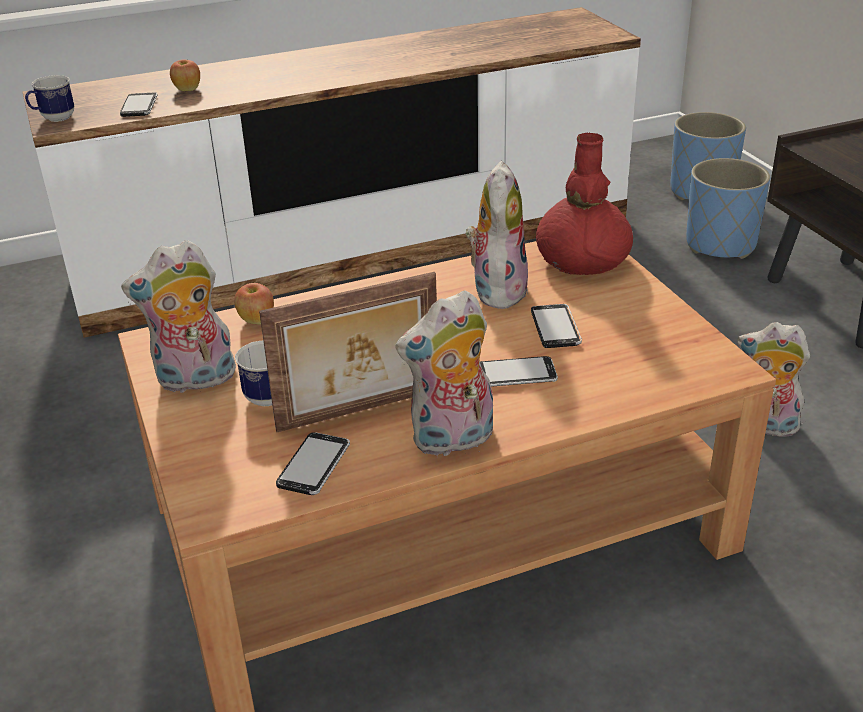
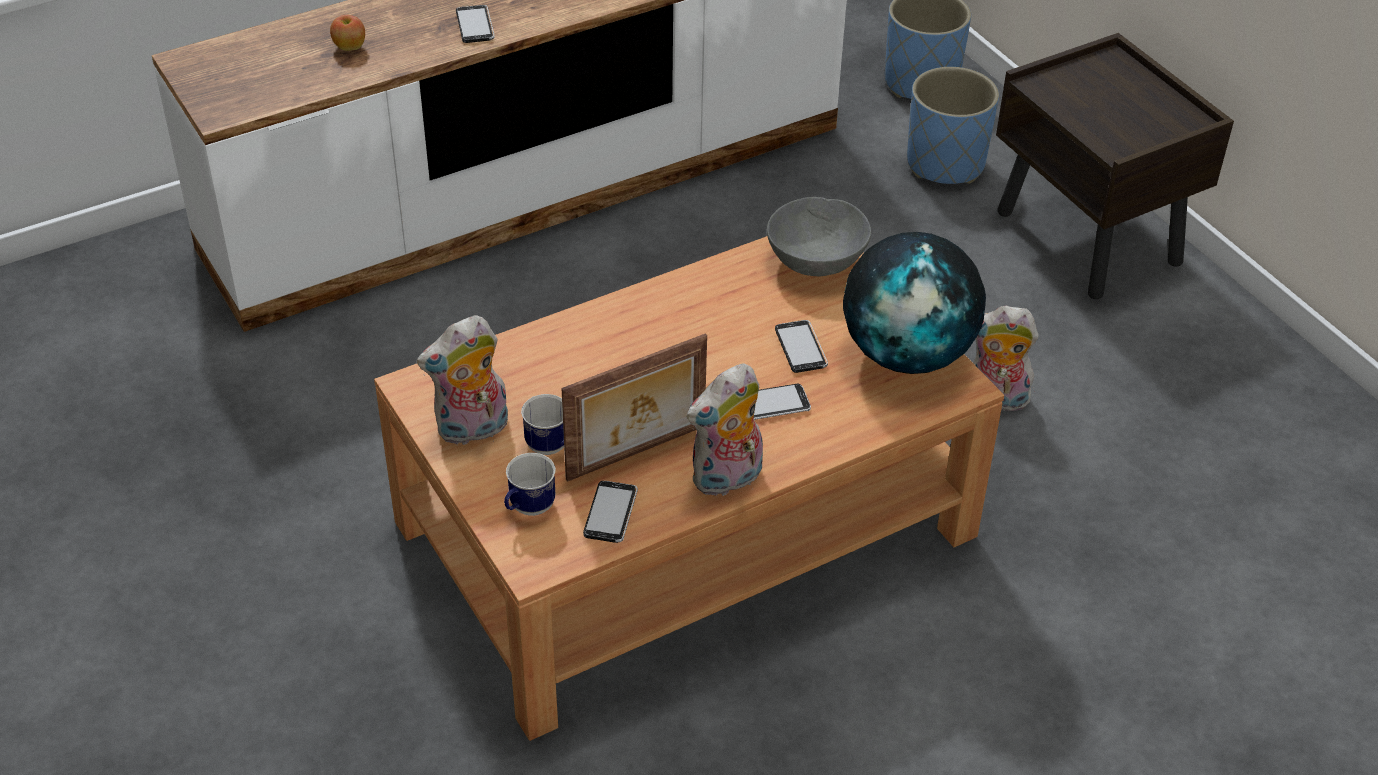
camera: 10 degrees left, 10 degrees up
(54, 119) = (214, 104): mug -> mug (528, 509)
(139, 106) = (305, 79): phone -> phone (475, 26)
(256, 320) = (509, 355): apple -> none
(497, 289) = (737, 303): plush toy -> none
(582, 260) = (816, 261): red vase -> grey bowl
(669, 338) = (907, 354): none -> globe

